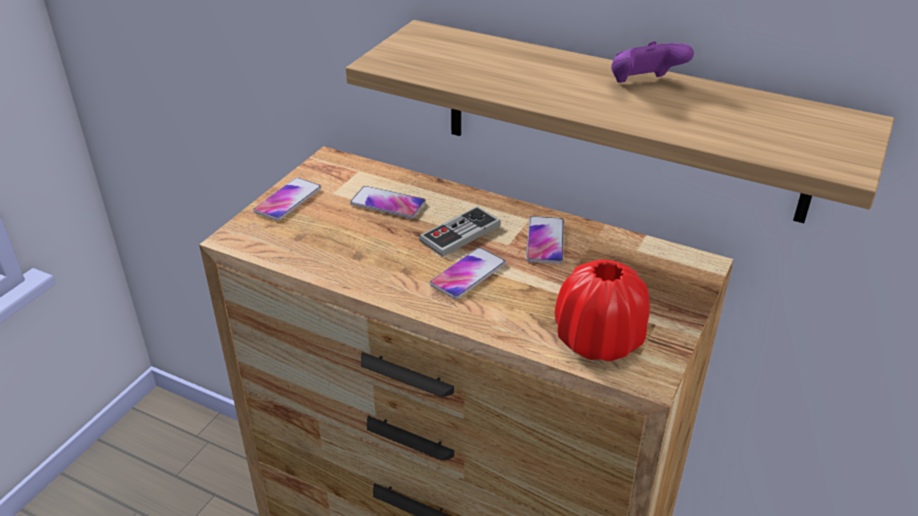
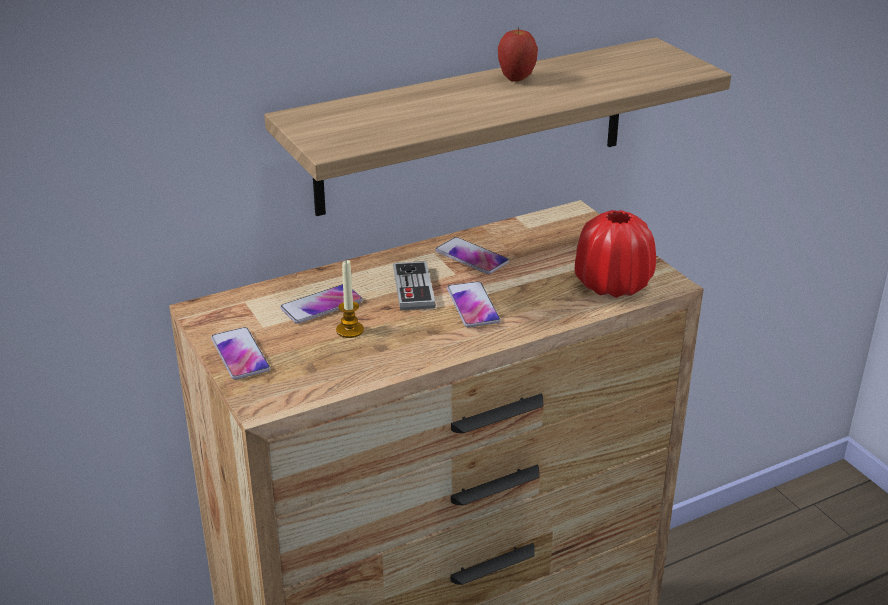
camera: 55 degrees left, 5 degrees down
(366, 231) = (350, 330): none -> candle
(644, 84) = (516, 79): purple game controller -> apple

